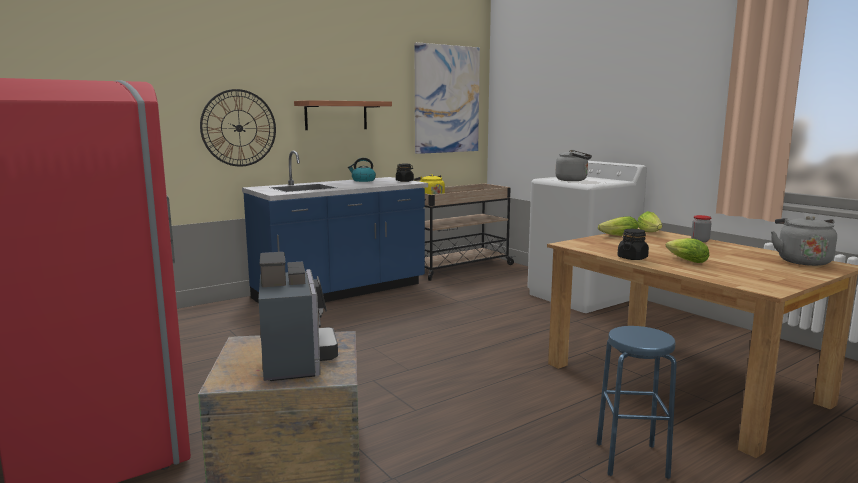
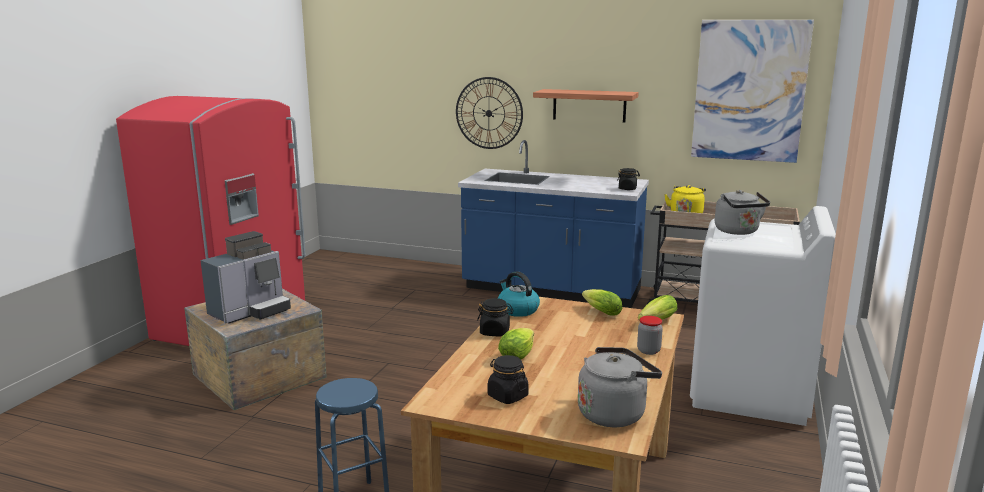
camera: 55 degrees right, 5 degrees up
(363, 180) = (598, 180): kettle -> kettle (517, 310)
(764, 273) = (507, 396): none -> black jar

